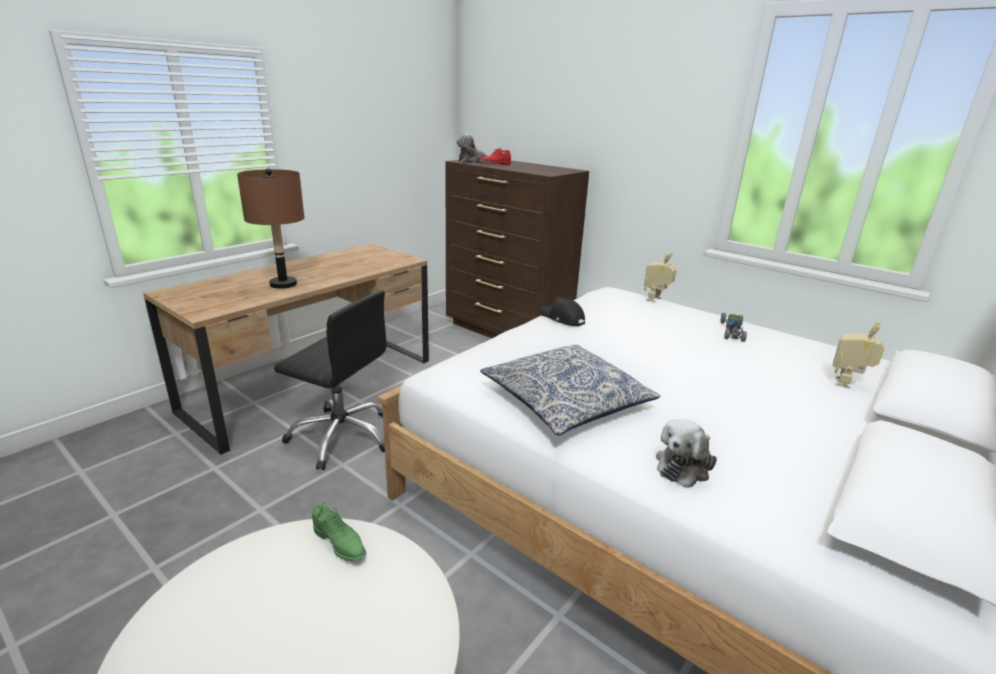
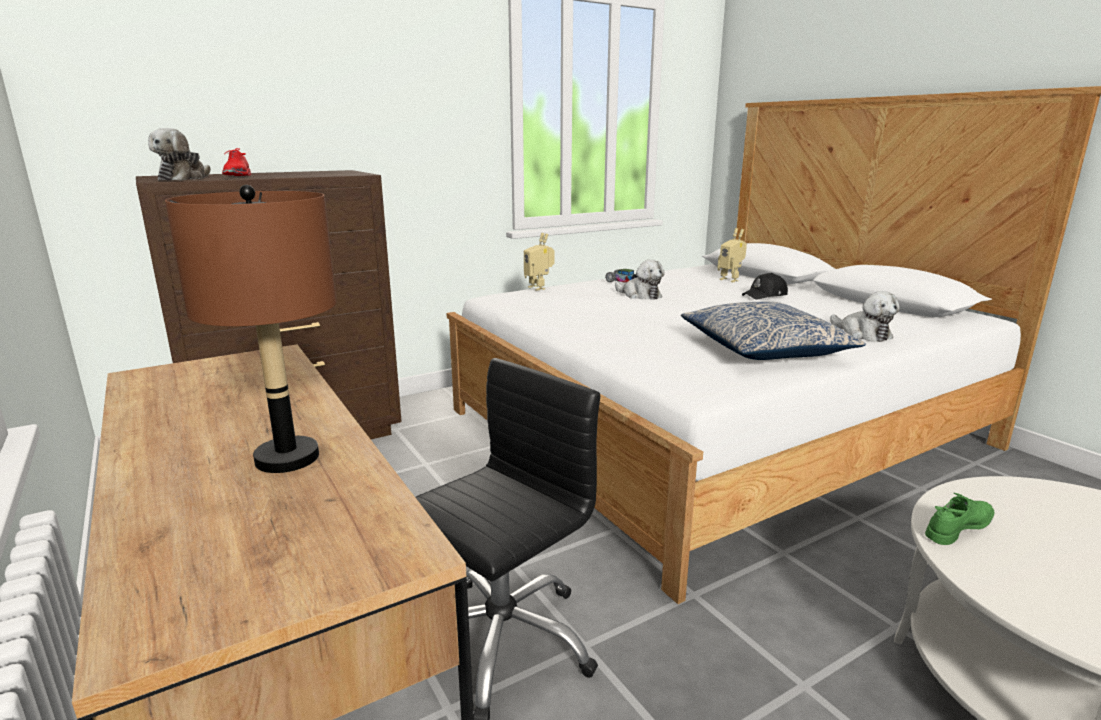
camera: 70 degrees left, 5 degrees down
(562, 319) = (566, 323): black cap -> black cap (765, 295)
(685, 338) = (639, 296): none -> plush toy

